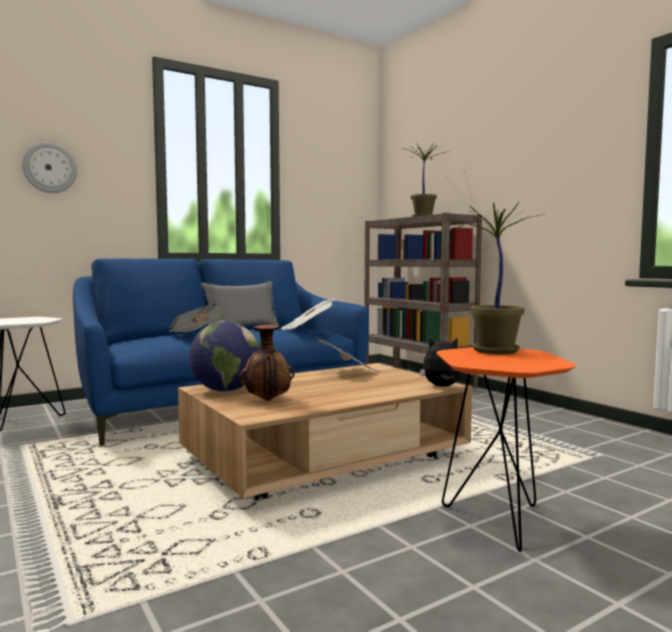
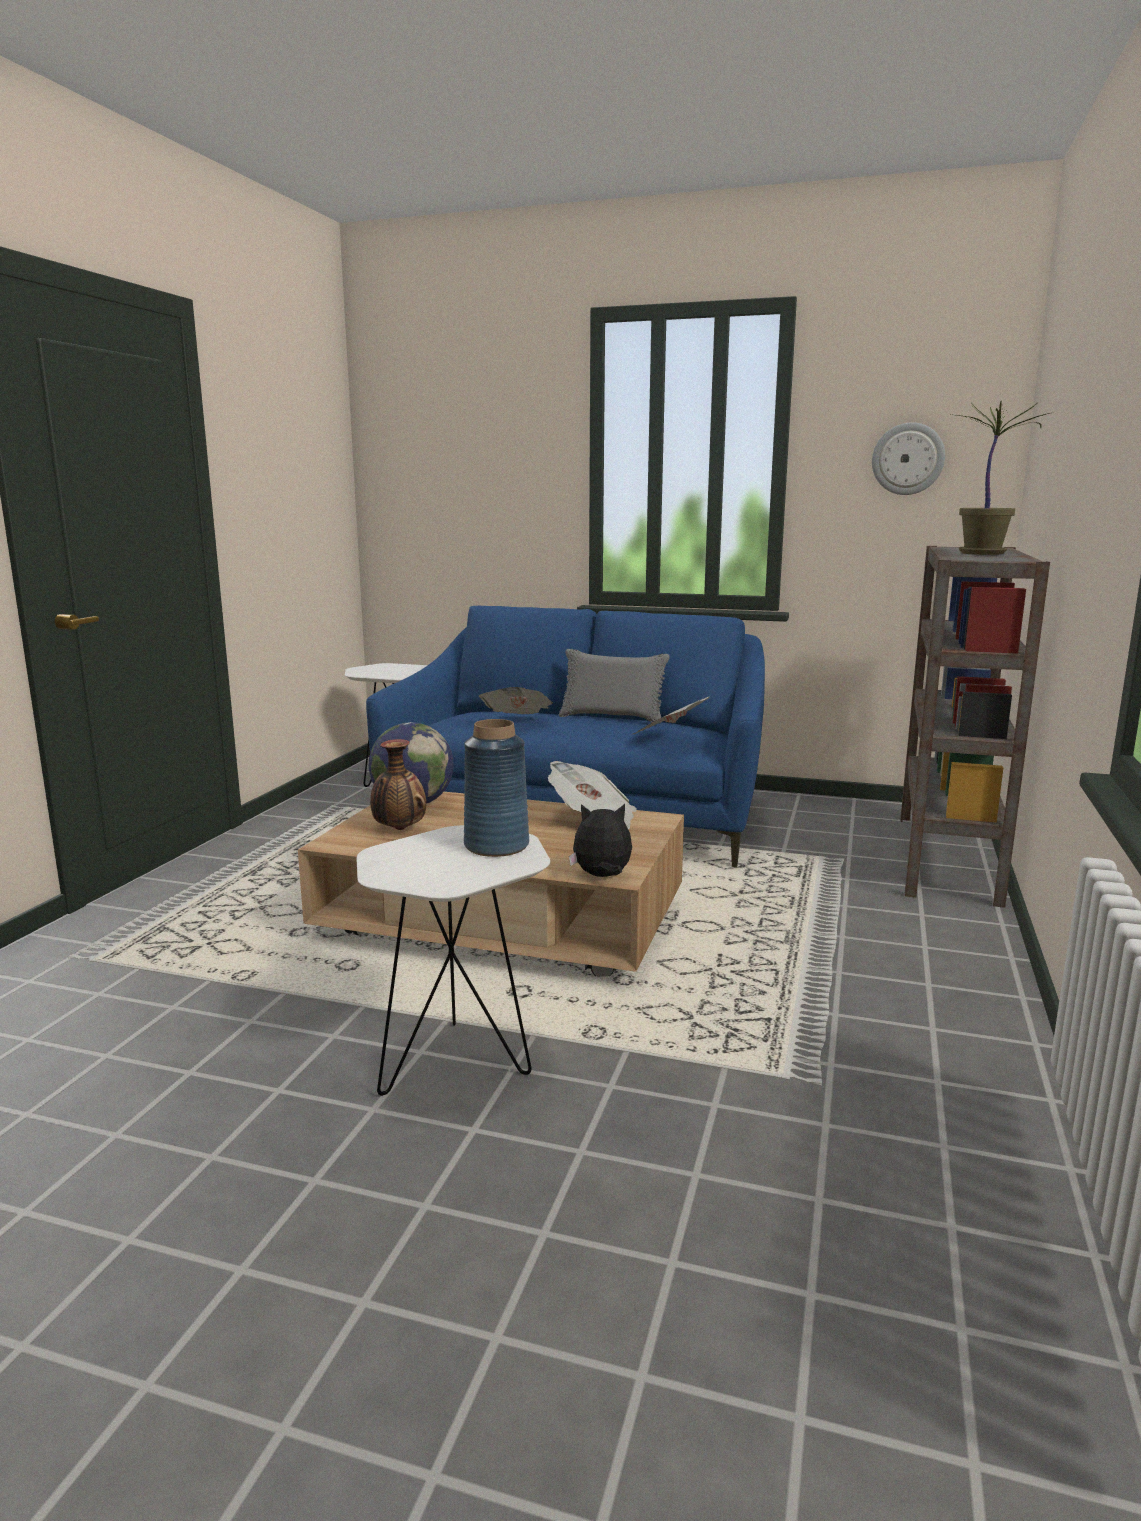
camera: 50 degrees right, 10 degrees up
(50, 168) = (466, 484): wall clock -> wall clock (908, 459)
(442, 387) = (602, 877): plush toy -> plush toy turned 60 degrees counterclockwise
(493, 351) = (496, 846): potted plant -> blue vase
(497, 517) = (460, 1060): orange side table -> white side table

